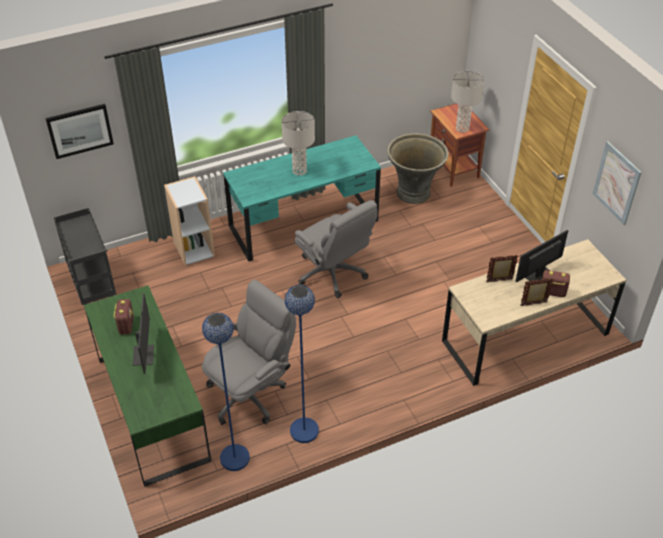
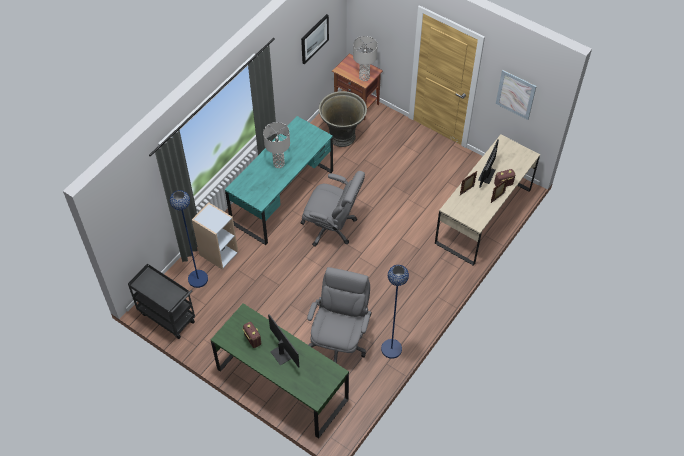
camera: 30 degrees left, 10 degrees up
(80, 130) = (133, 212): picture -> picture (314, 38)
(234, 458) = (361, 390): blue floor lamp -> blue floor lamp (197, 279)

